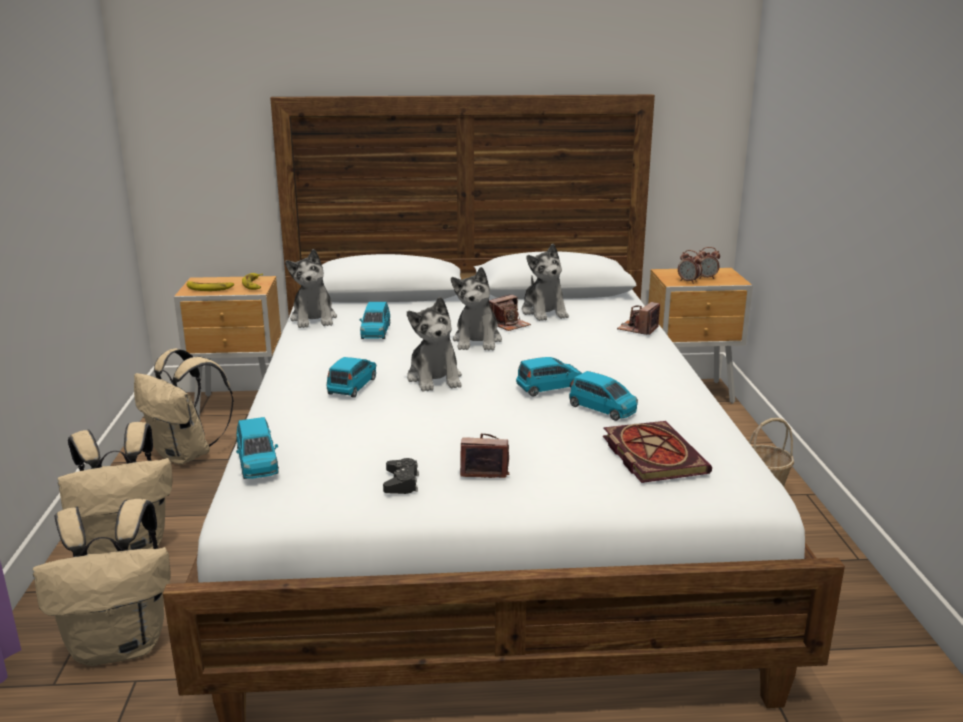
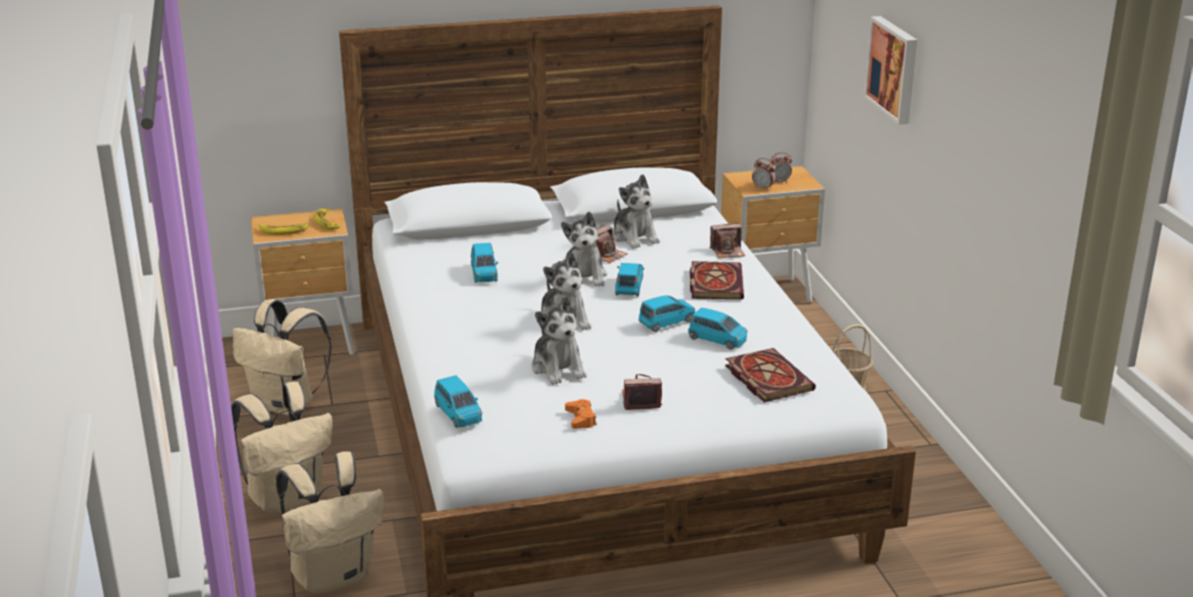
camera: 10 degrees left, 5 degrees up
(314, 319) = (415, 262): plush toy -> plush toy (558, 368)
(352, 386) = (495, 335): blue toy car -> blue toy car (629, 286)
(401, 482) = (581, 419): black game controller -> orange game controller
(616, 355) = (714, 283): none -> book
(638, 329) = (727, 251): camera -> camera turned 120 degrees counterclockwise
(834, 133) = (894, 69): none -> picture

